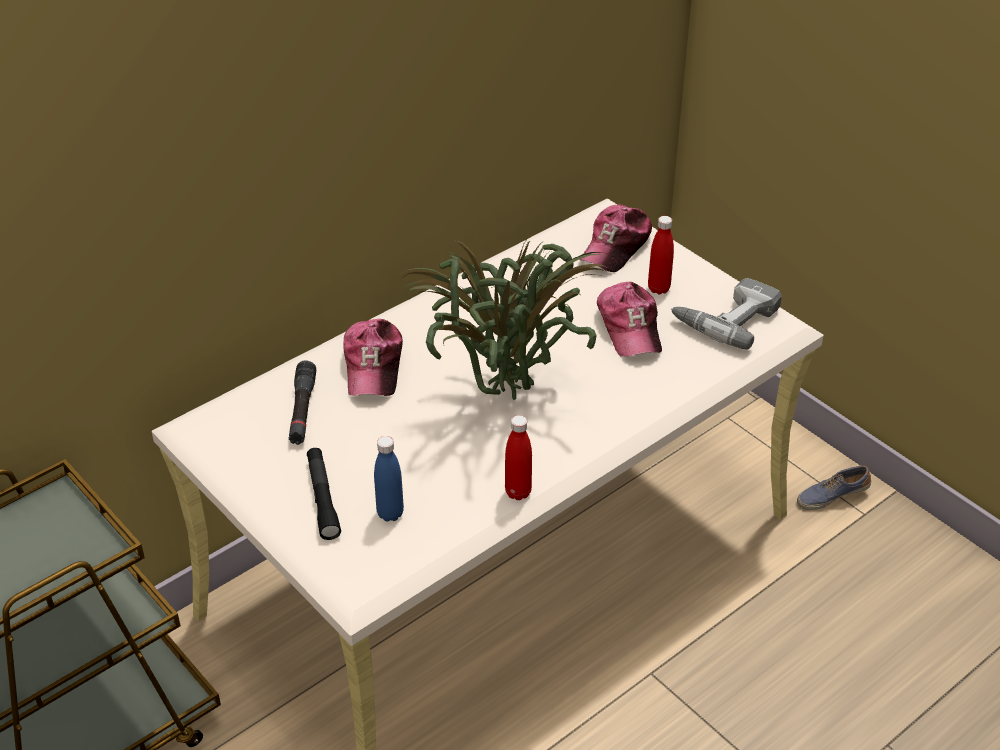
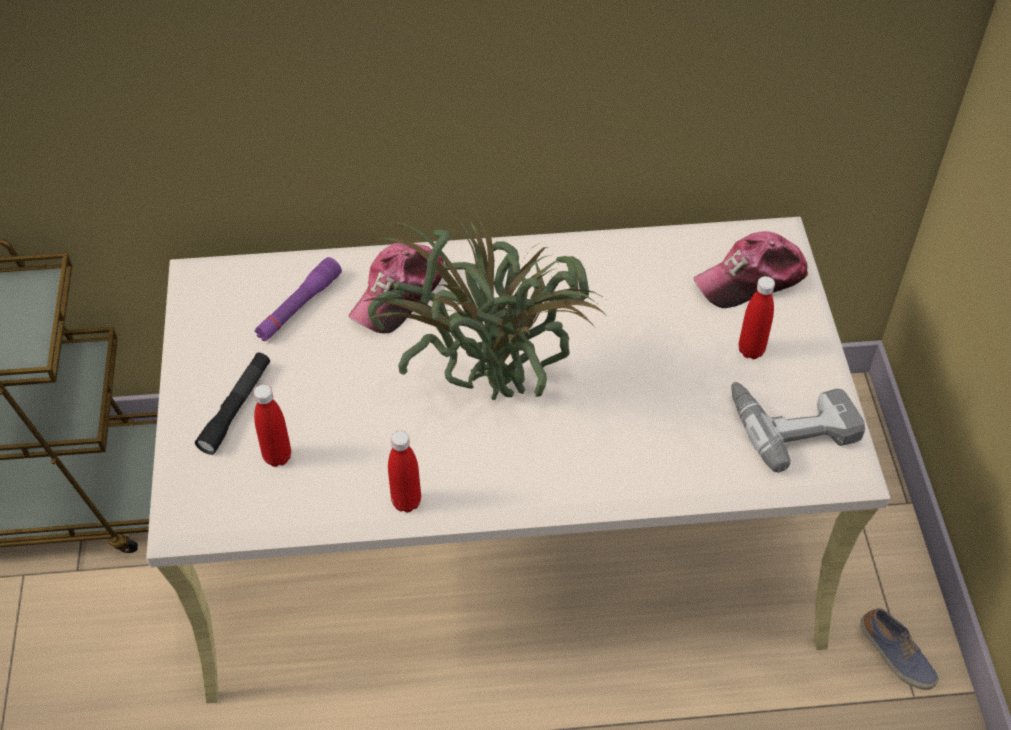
camera: 35 degrees right, 10 degrees up
(302, 410) = (299, 306): black flashlight -> purple flashlight
(390, 513) = (277, 457): blue bottle -> red bottle
(630, 327) = (679, 380): cap -> none
(832, 496) = (895, 656): shoe -> shoe turned 150 degrees counterclockwise

